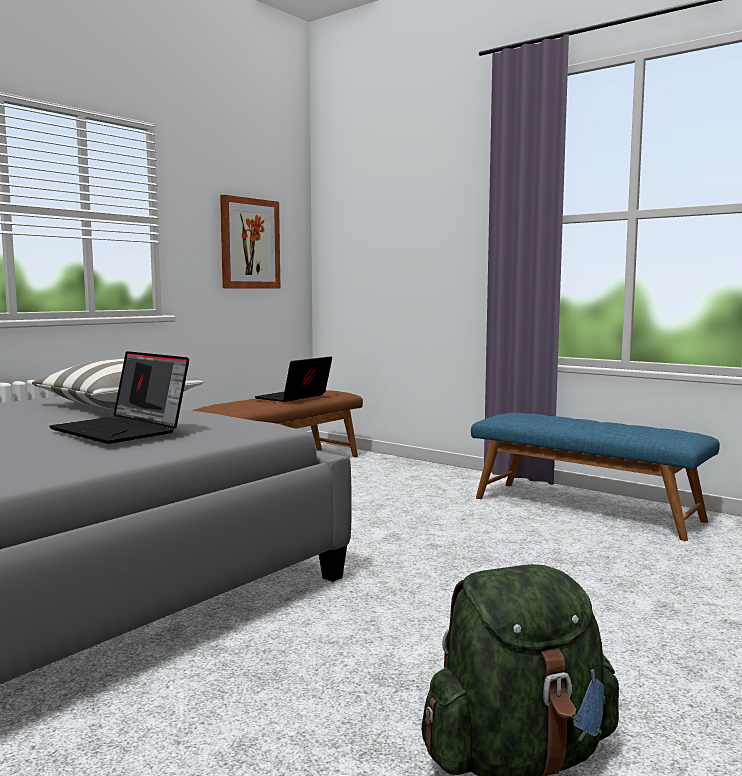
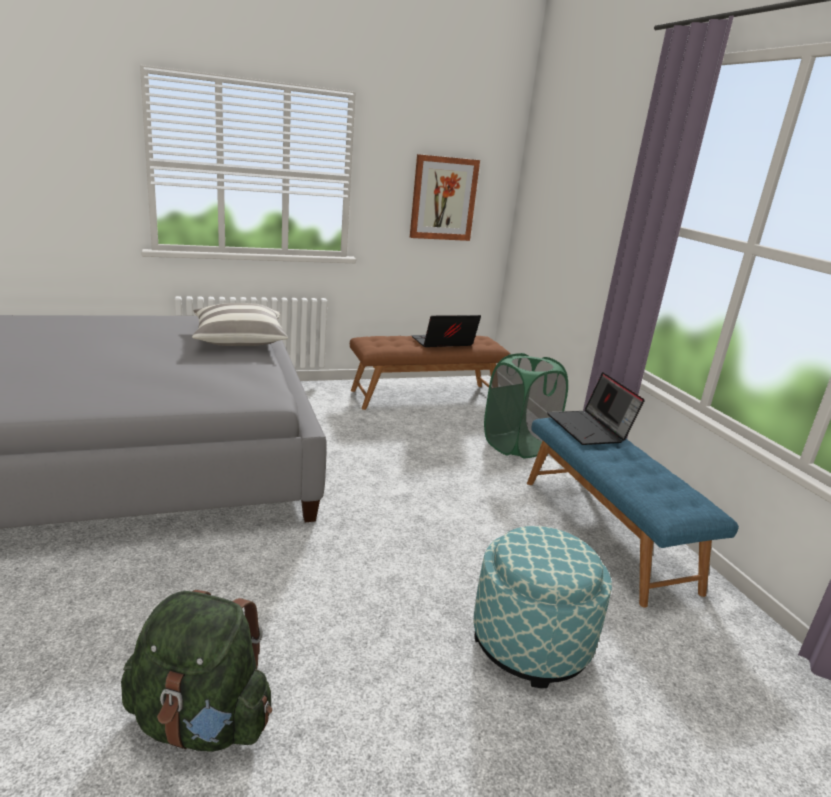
camera: 30 degrees right, 15 degrees up
(122, 430) = (169, 377): laptop -> laptop (590, 429)
(425, 478) = (518, 445): none -> green laundry basket
(659, 587) = (531, 642): none -> ottoman

